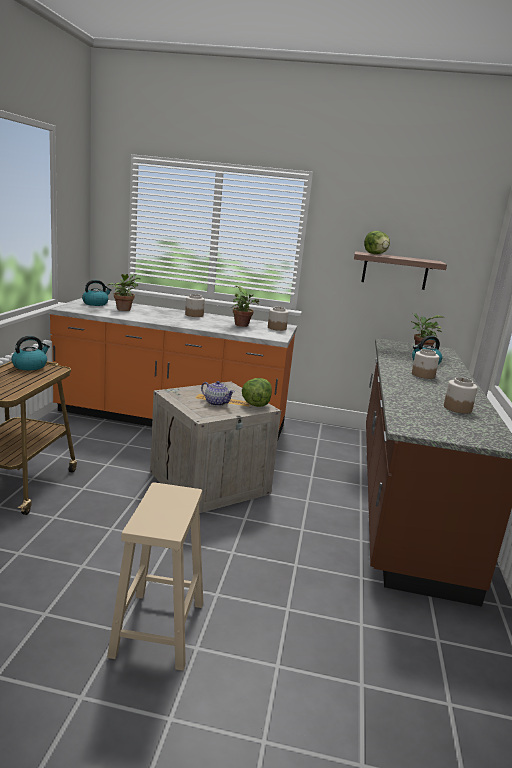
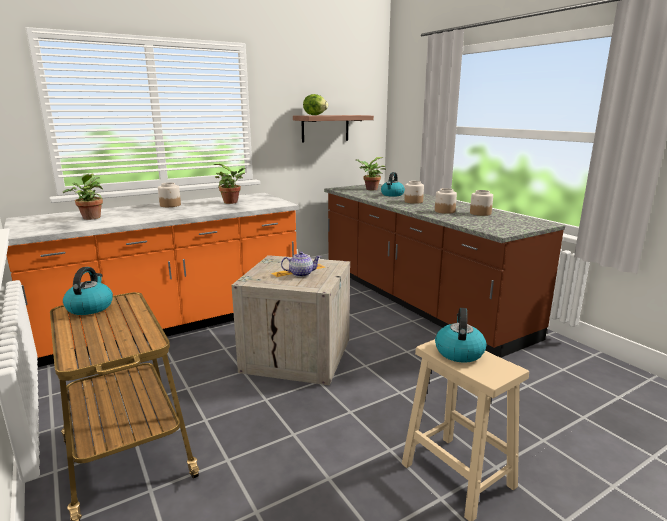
camera: 40 degrees left, 0 degrees up
(96, 303) = (43, 220): kettle -> kettle (459, 352)
(255, 404) = (327, 264): lettuce -> none
(277, 328) = (260, 197): jar -> jar (444, 211)

